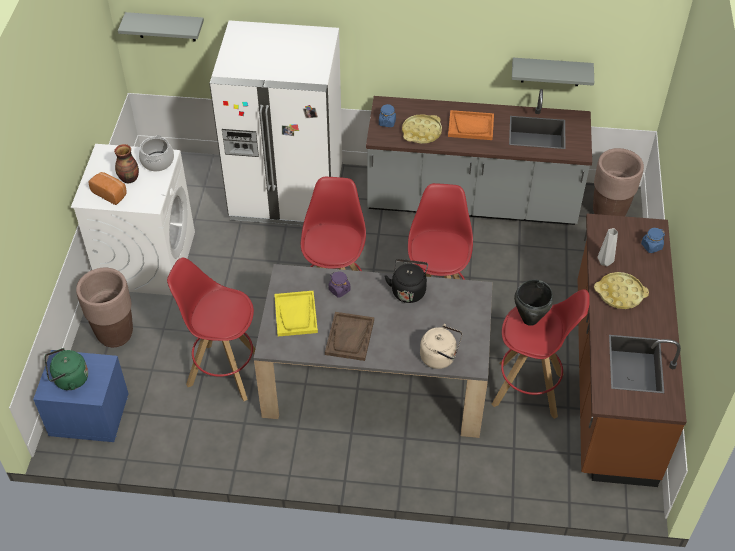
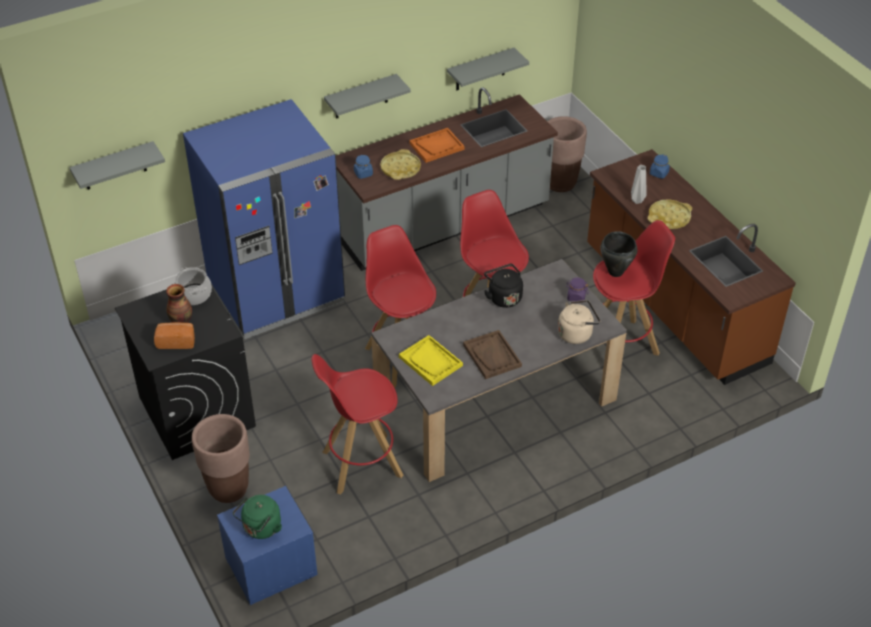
camera: 35 degrees left, 5 degrees down
(147, 259) = (196, 411): white washing machine -> black washing machine
(287, 195) = (276, 294): white fridge -> blue fridge
(339, 290) = (447, 325): purple jar -> purple jar (576, 297)
(415, 52) = (361, 97): none -> grey shelf

